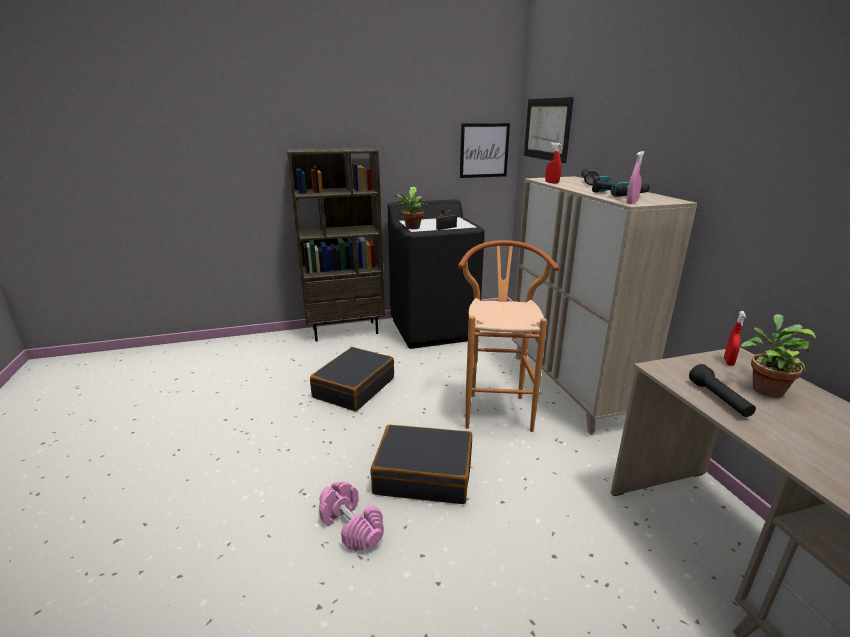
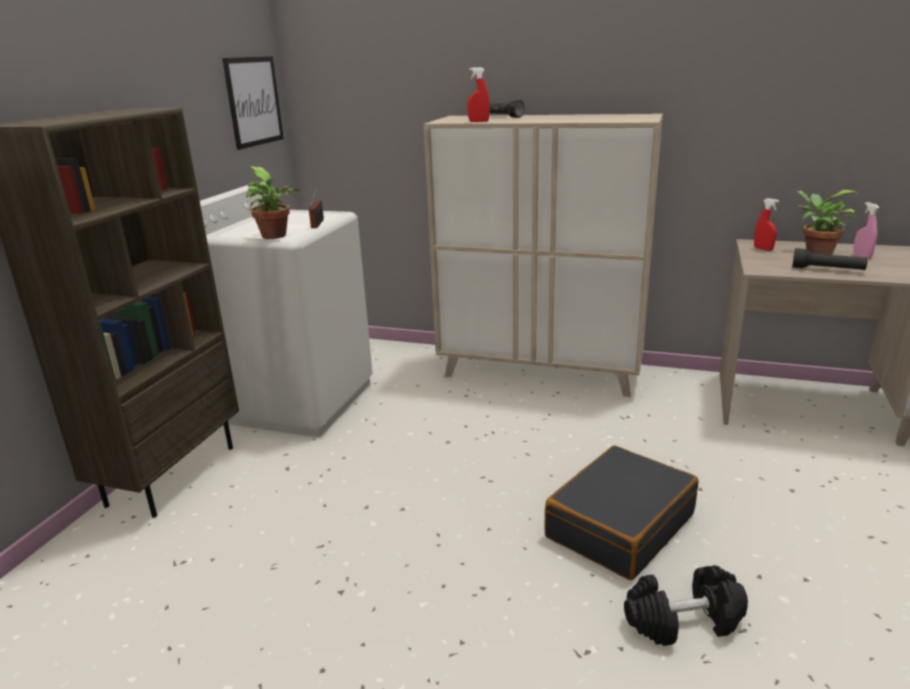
camera: 55 degrees left, 0 degrees up
(350, 526) = (683, 622): pink dumbbell -> black dumbbell
(354, 387) = (361, 520): black suitcase -> none
(433, 329) = (296, 400): black washing machine -> white washing machine
(497, 407) = (533, 427): brown stool -> none
(547, 129) = (356, 60): picture -> none
(618, 194) = (590, 118): power drill -> none
(632, 202) = (640, 120): pink spray bottle -> pink spray bottle (861, 256)

